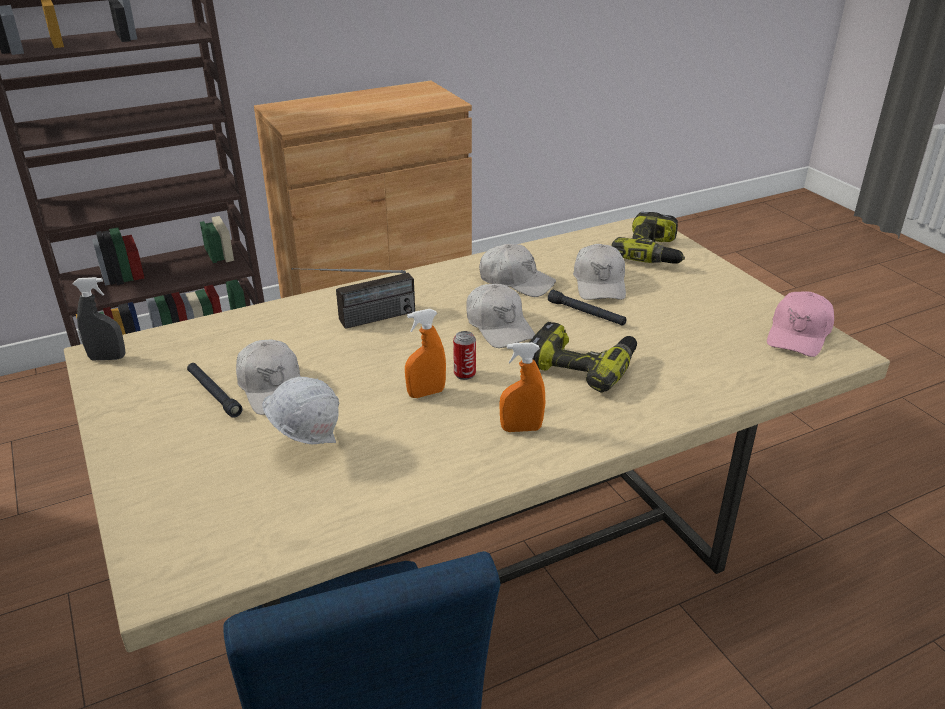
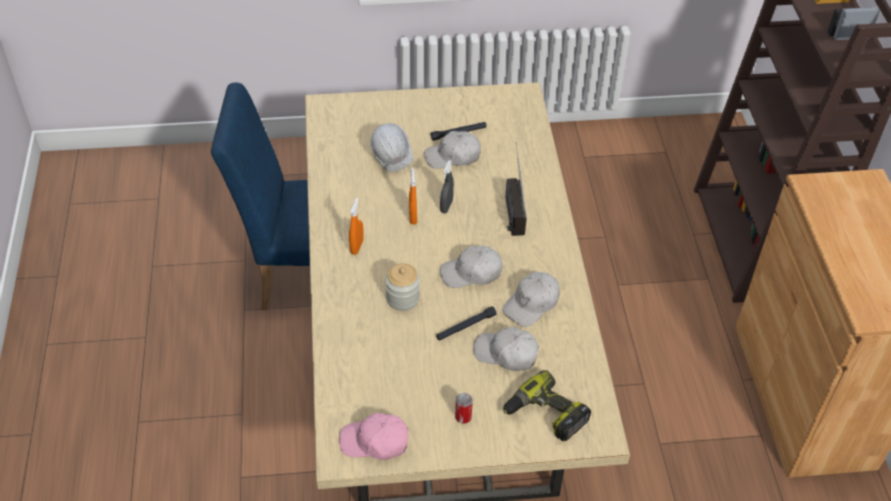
camera: 110 degrees right, 15 degrees up
(107, 358) = (518, 97): grey spray bottle -> grey spray bottle (446, 206)
(464, 374) = (423, 239): can -> can (463, 417)
(582, 365) = (402, 298): power drill -> jar
(798, 334) = (375, 442): pink cap -> pink cap turned 45 degrees counterclockwise

